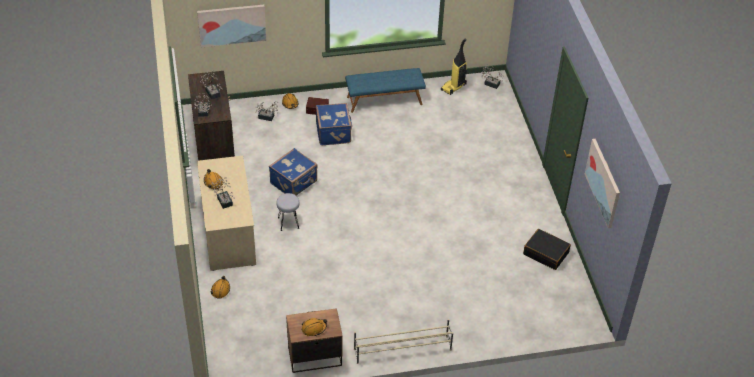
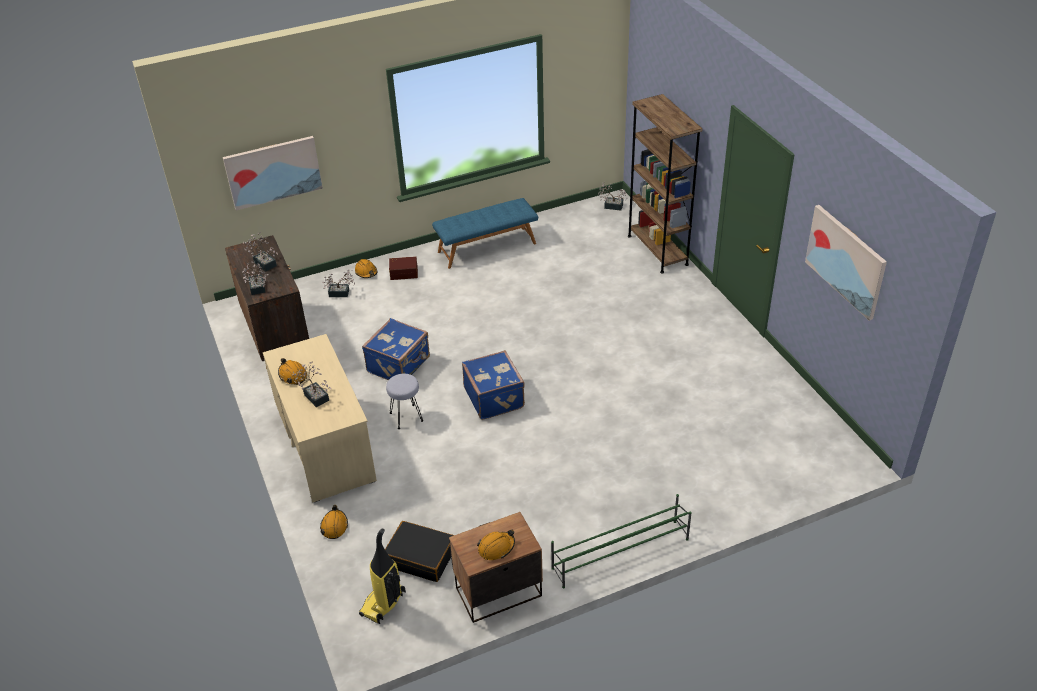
camera: 10 degrees left, 5 degrees down
(334, 132) = (434, 295): blue suitcase -> blue suitcase (495, 397)
(402, 349) = (619, 553): beige shoe rack -> green shoe rack
(453, 87) = (568, 218): vacuum cleaner -> vacuum cleaner (383, 604)
(512, 128) = (657, 250): none -> brown bookcase
(546, 253) = (762, 386): black suitcase -> black suitcase (420, 557)

